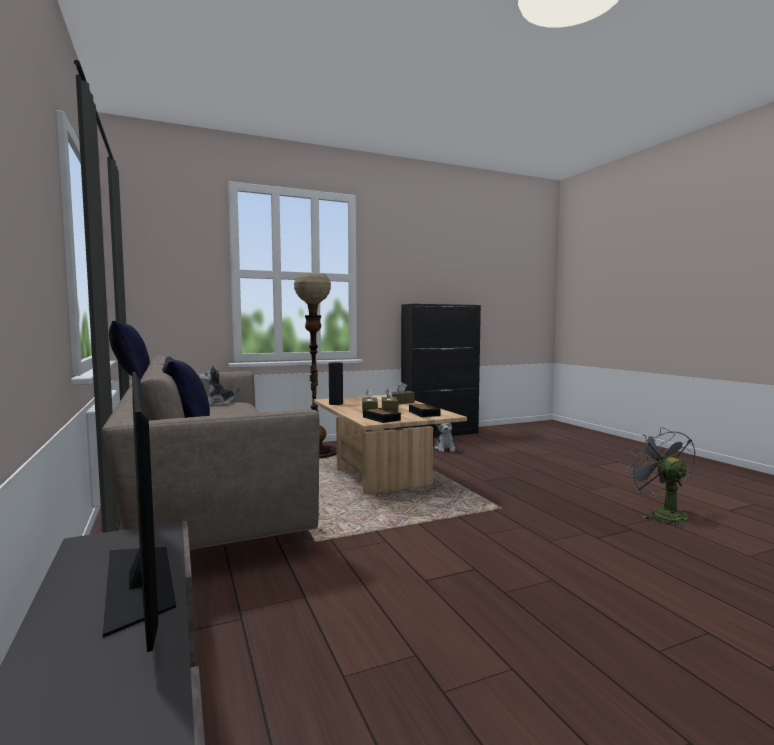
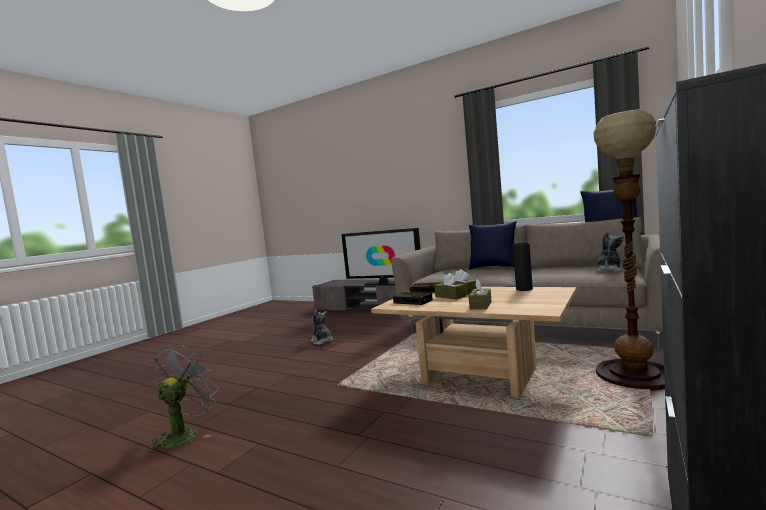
camera: 145 degrees right, 0 degrees up
(445, 449) = (543, 469): plush toy -> plush toy (322, 341)
(661, 513) = (185, 434): grey fan -> grey fan turned 105 degrees counterclockwise

